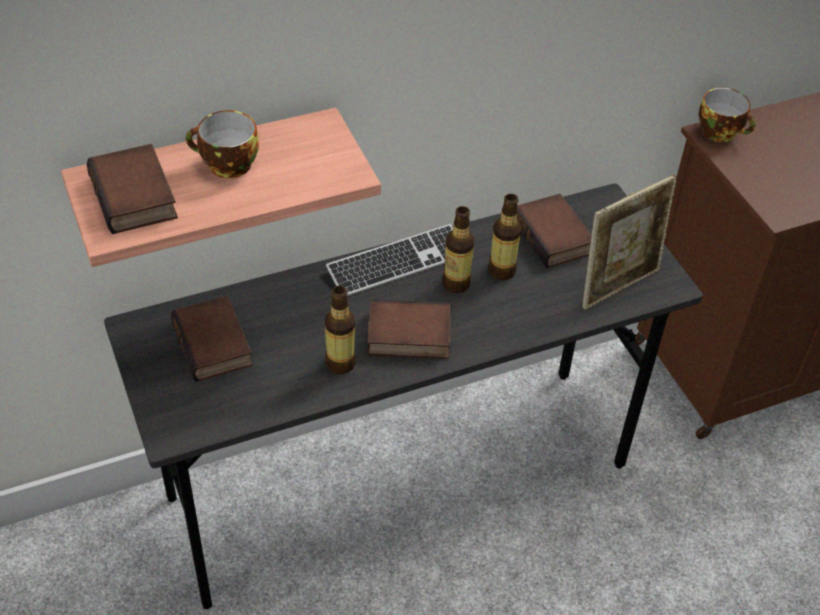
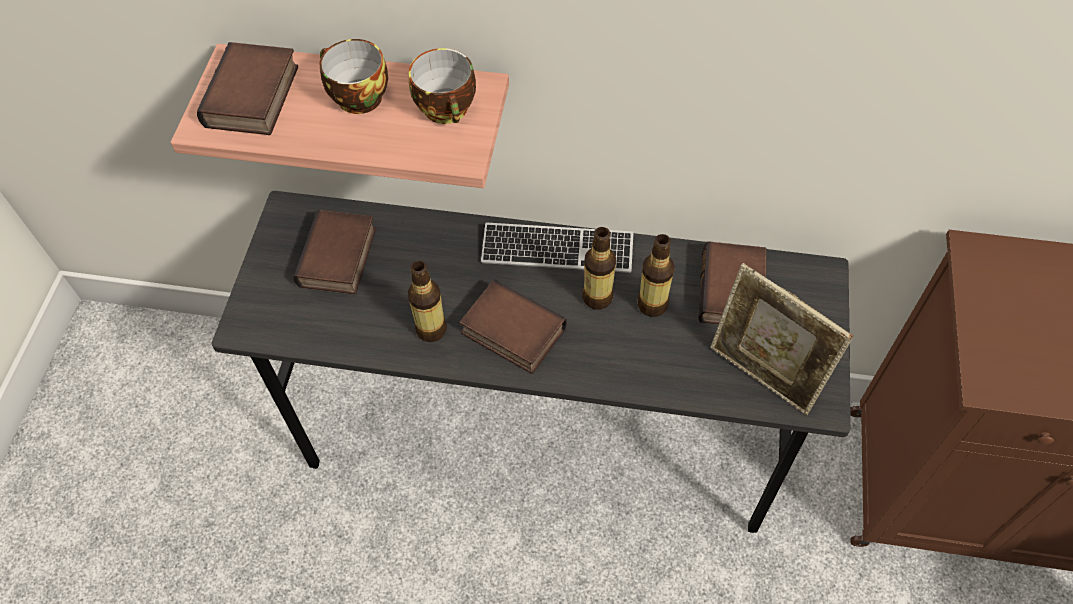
camera: 35 degrees right, 10 degrees up
(618, 285) = (762, 377): picture frame -> picture frame turned 45 degrees clockwise
(721, 132) = (991, 255): cup -> cup (448, 109)

